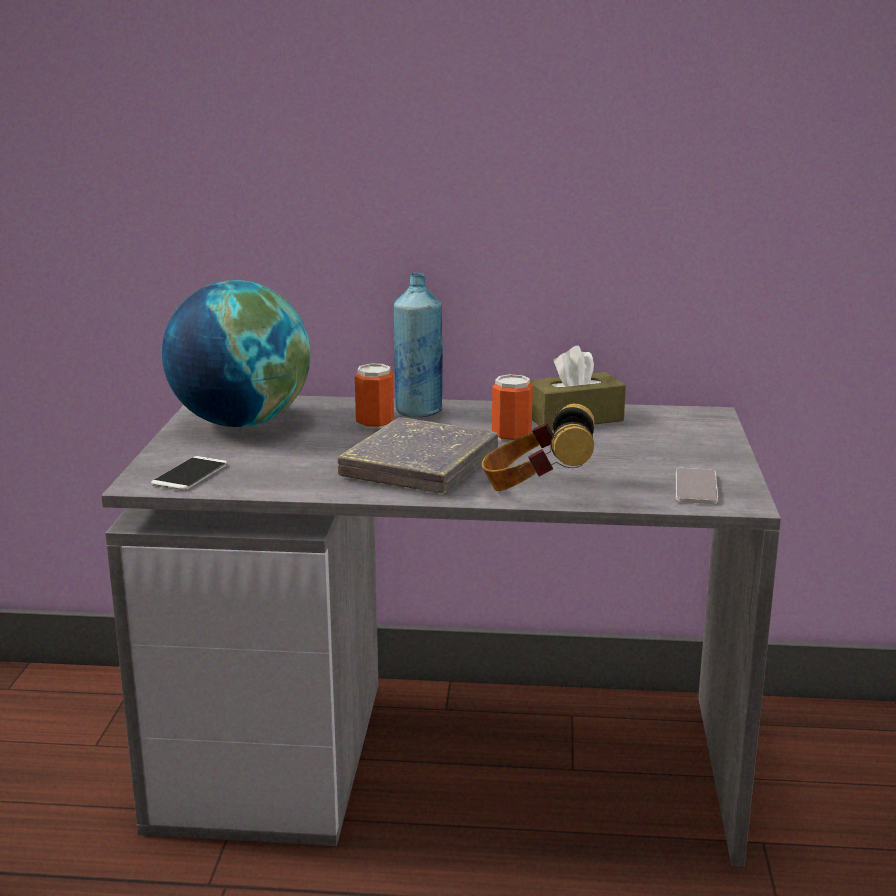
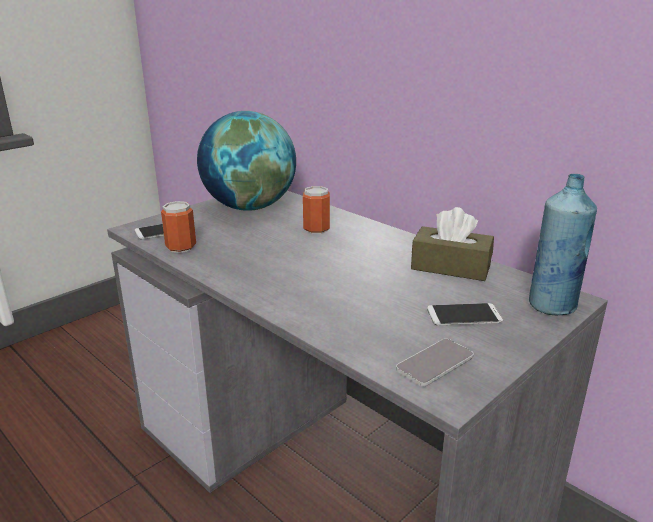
camera: 40 degrees right, 5 degrees up
(419, 411) = (357, 229): blue bottle -> blue bottle (552, 306)
(420, 466) = (282, 268): grey book -> none
(511, 435) = (380, 265): can -> can (181, 247)
(536, 488) = (317, 313): headphones -> none
(655, 450) = (464, 315): none -> phone

